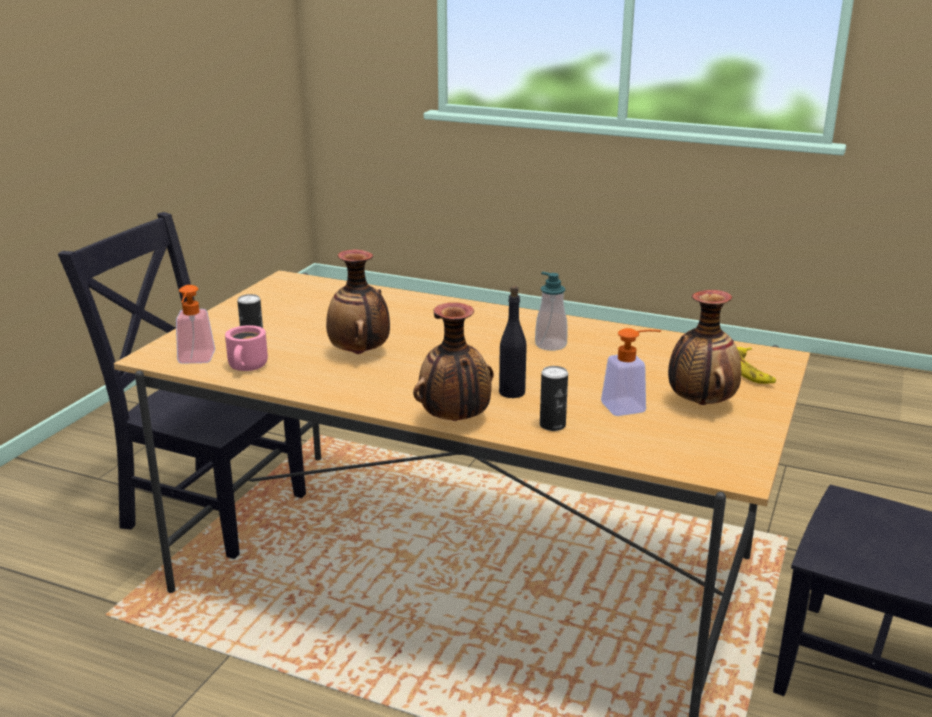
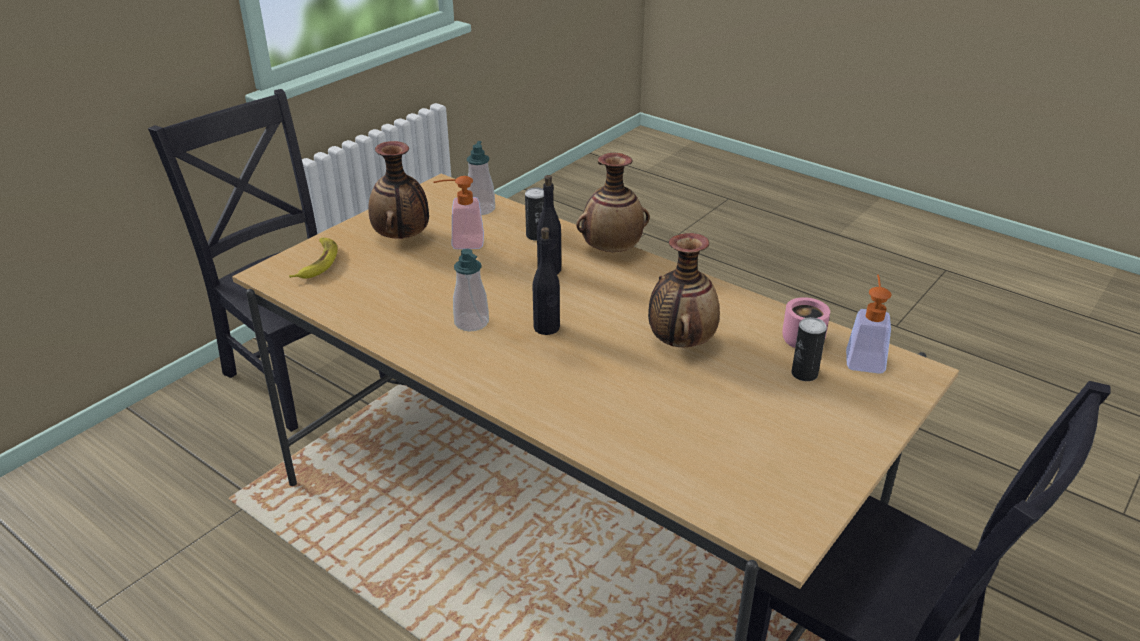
camera: 165 degrees left, 10 degrees up
(482, 349) = (547, 328): none -> black bottle
(650, 449) = (480, 209): none -> soap dispenser

